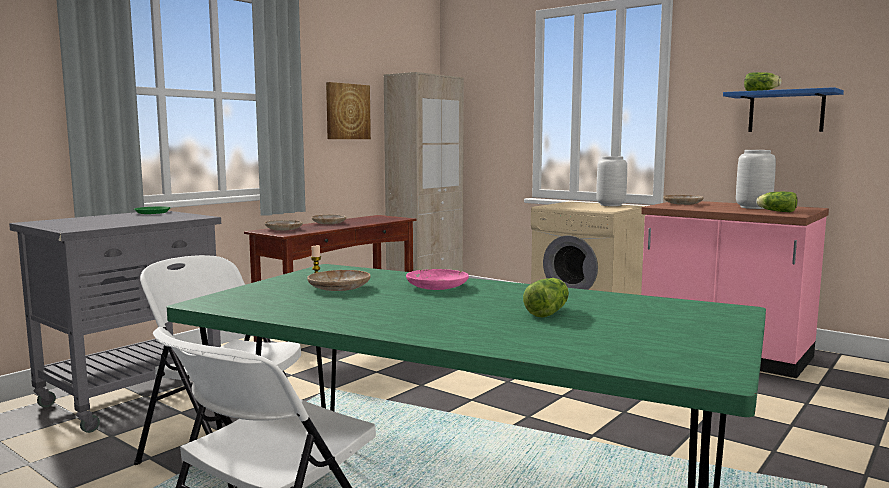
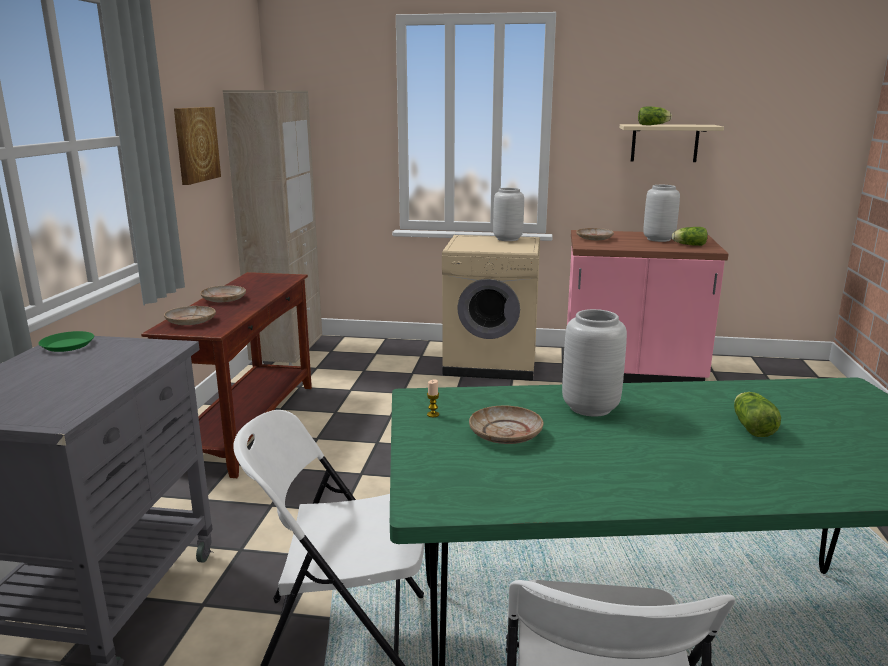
camera: 30 degrees left, 10 degrees up
(437, 286) = (589, 407): pink plate -> grey vase
(786, 112) = (664, 143): blue shelf -> beige shelf

